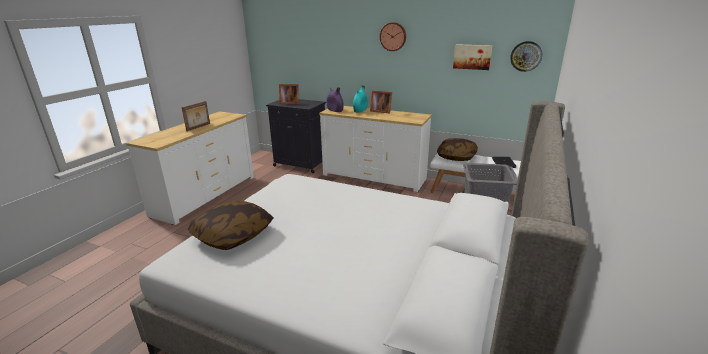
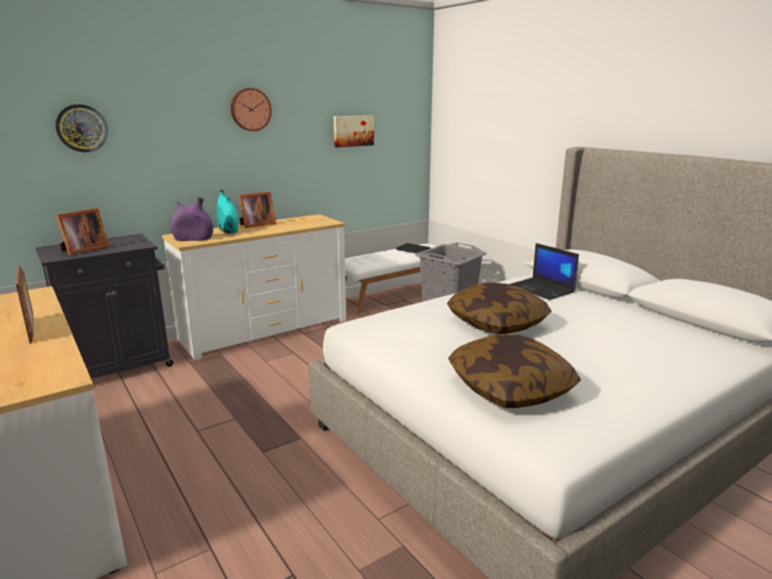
camera: 60 degrees left, 5 degrees down
(423, 215) = (542, 289): none -> laptop
(456, 156) = (367, 259): pillow -> pillow (497, 323)
(526, 56) = (403, 125): wall clock -> wall clock (81, 128)

